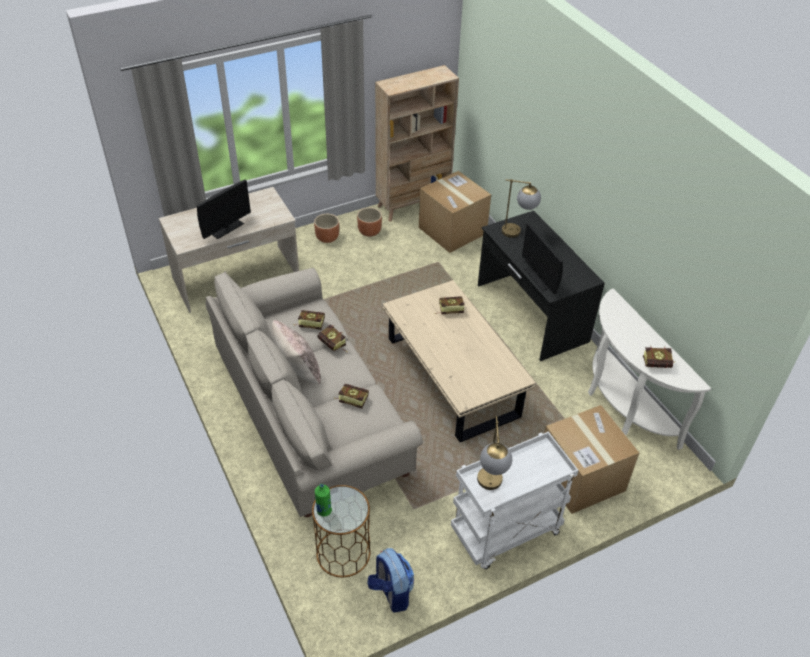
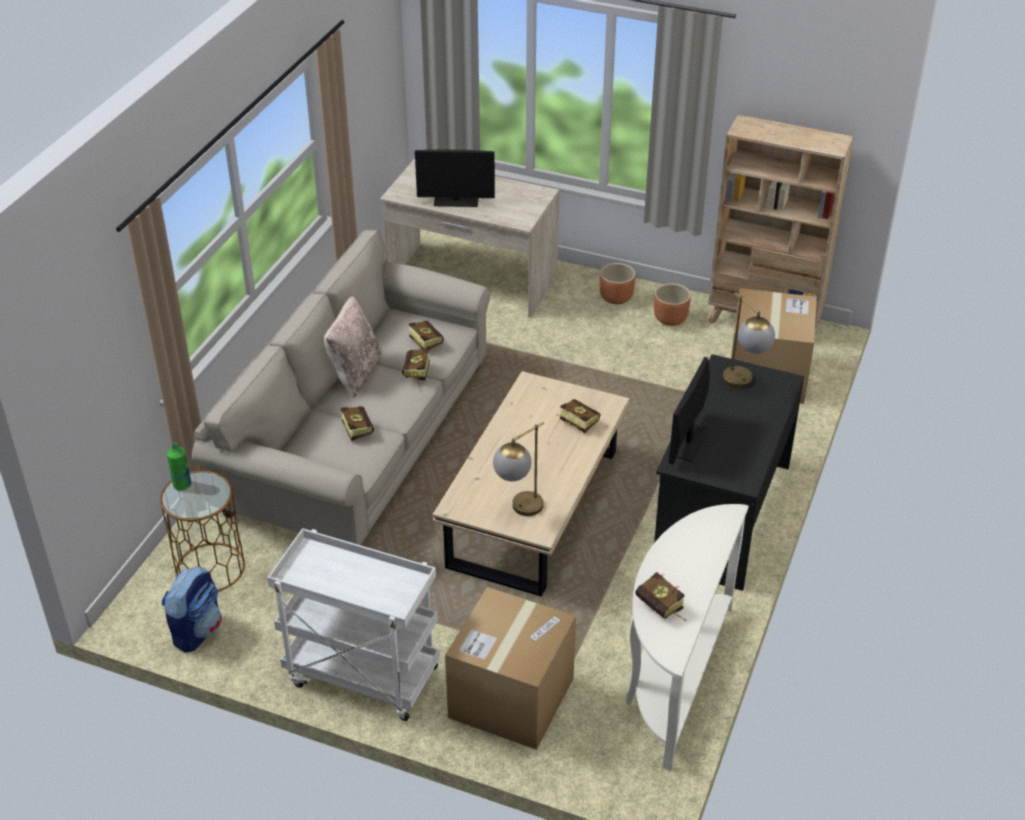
camera: 50 degrees right, 5 degrees down
(490, 487) = (313, 569): table lamp -> table lamp (519, 511)

